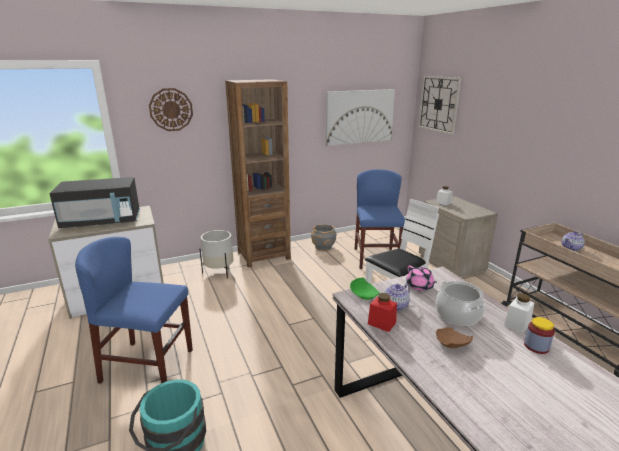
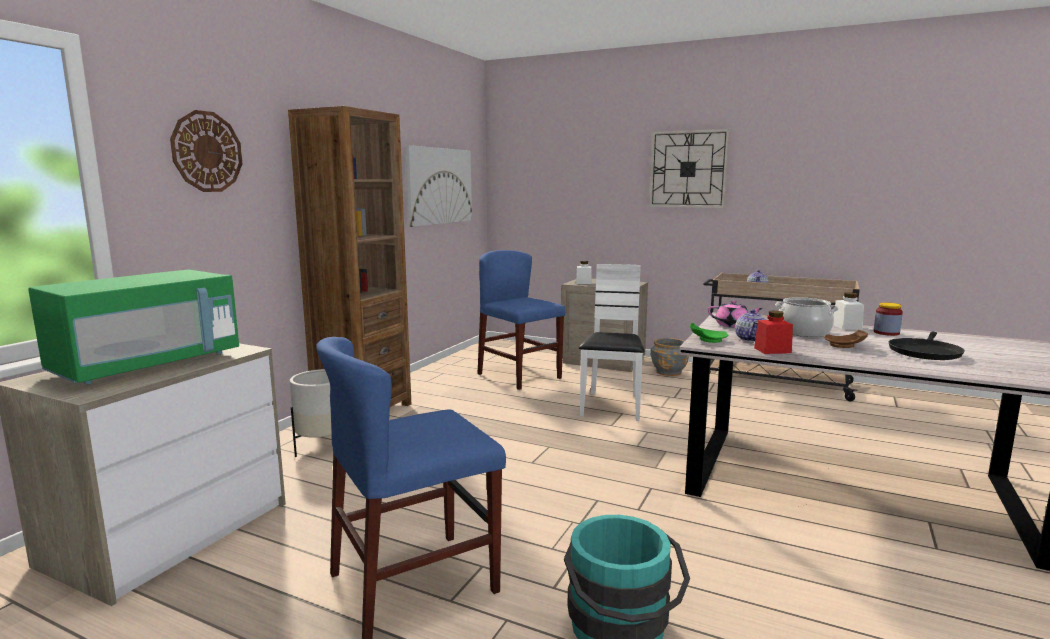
camera: 40 degrees left, 10 degrees down
(102, 222) = (148, 365): black microwave -> green microwave
(323, 247) = (434, 382): grey planter -> grey planter (668, 372)
(439, 104) = (528, 168): wall clock -> wall clock (688, 169)
(507, 383) = (924, 352): none -> black frying pan

